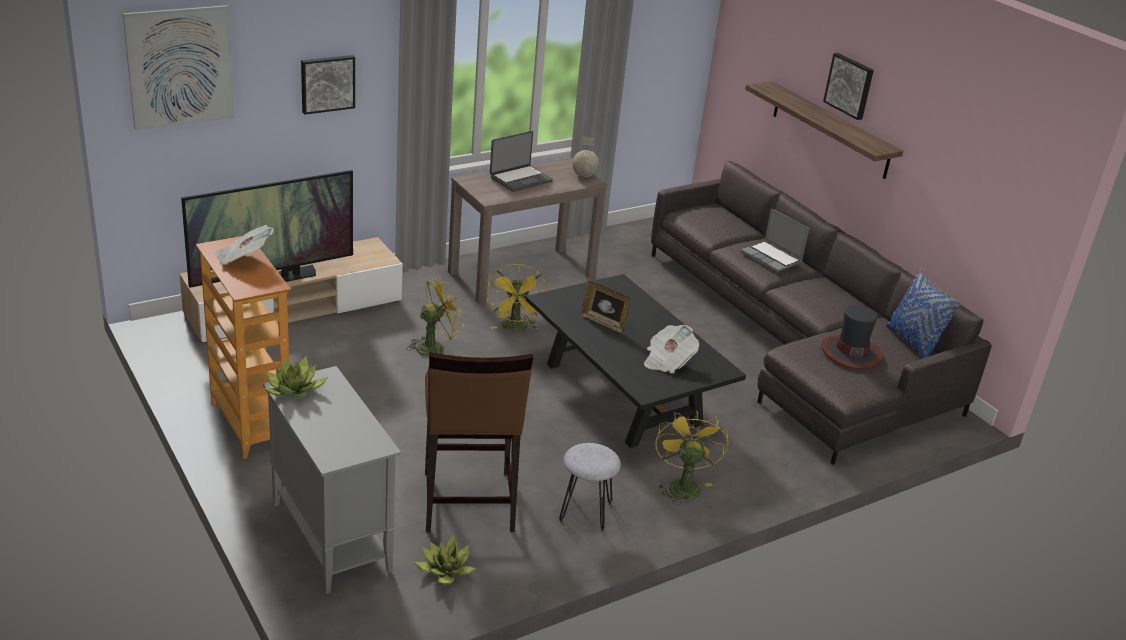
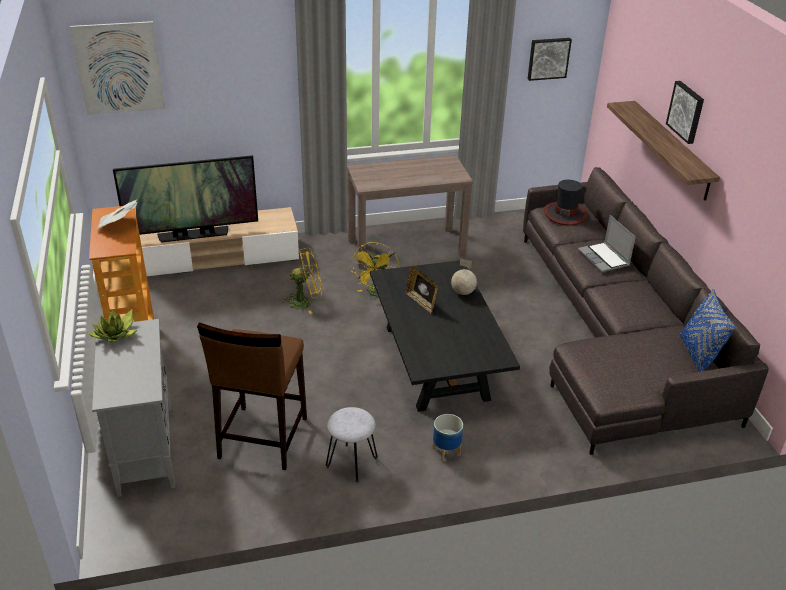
camera: 20 degrees right, 5 degrees up
(327, 83) = (241, 85): picture -> picture (548, 58)
(445, 571) = (215, 494): potted plant -> none
(520, 179) = (401, 170): laptop -> none
(584, 176) = (457, 172): globe -> globe (463, 292)
(668, 361) = (457, 344): newspaper -> none
(682, 485) = (446, 452): yellow fan -> planter
(850, 352) = (630, 357): hat -> hat (565, 214)

